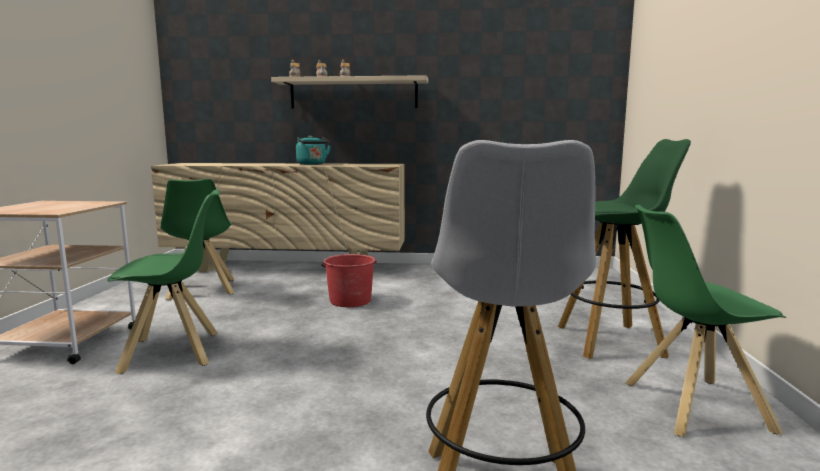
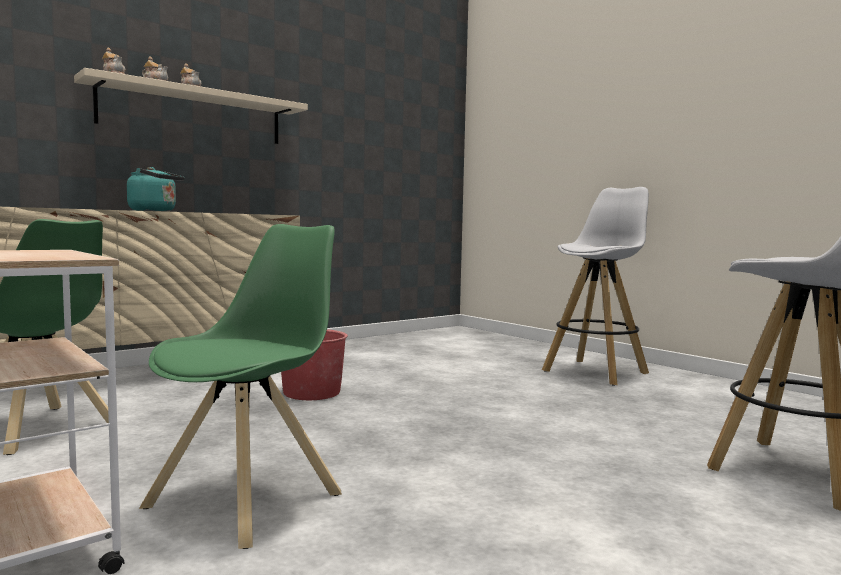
camera: 45 degrees left, 5 degrees down
(611, 341) = (596, 372): green stool -> white stool
(691, 405) = (723, 394): green chair -> none

